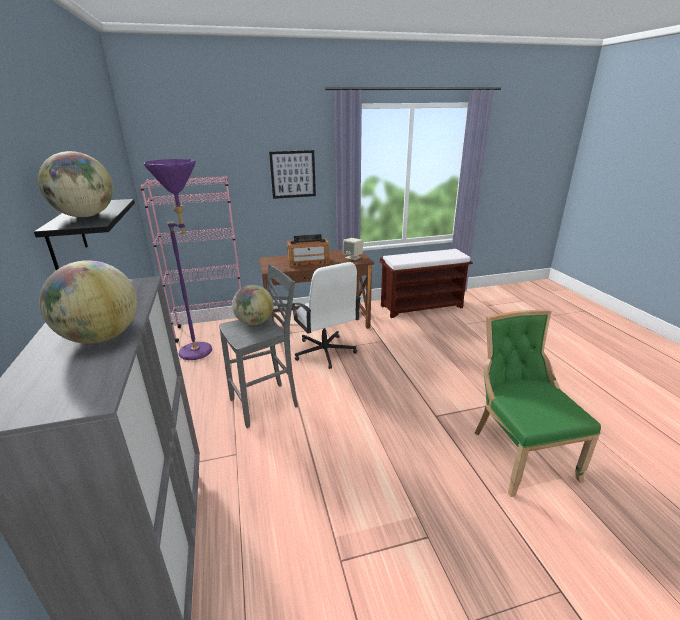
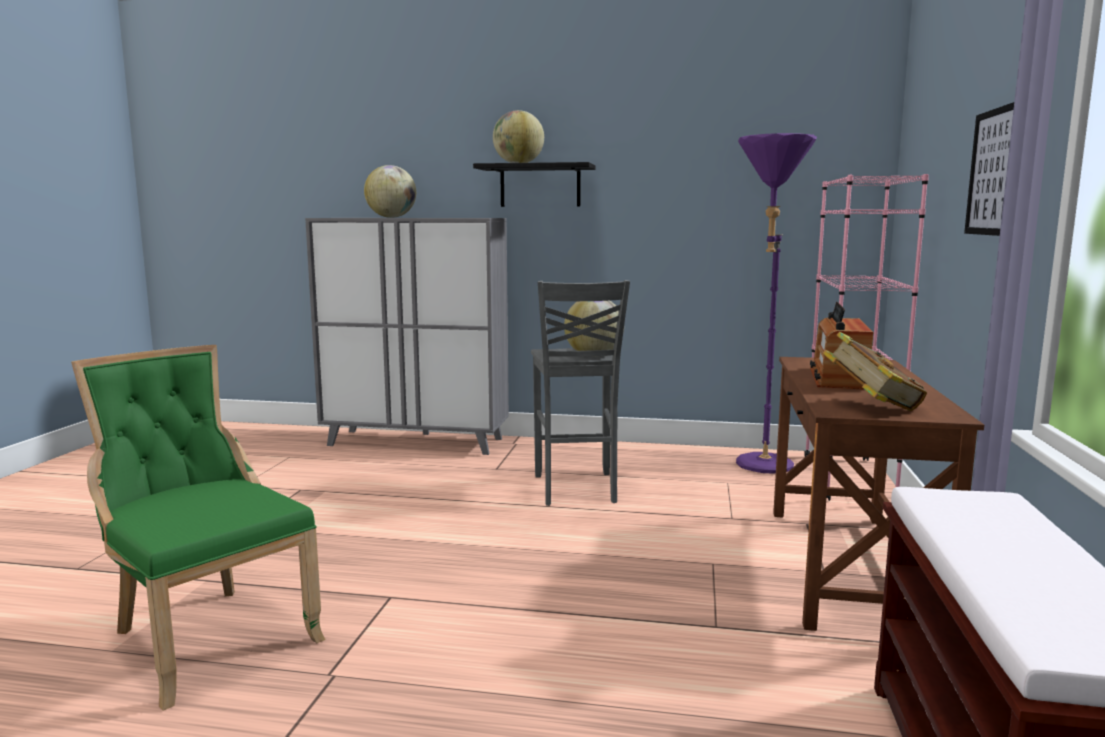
camera: 115 degrees right, 15 degrees down
(324, 352) = (701, 550): white office chair -> none
(353, 257) = (871, 407): beige speaker -> book
(518, 453) = (208, 637): green chair -> green chair turned 150 degrees counterclockwise

